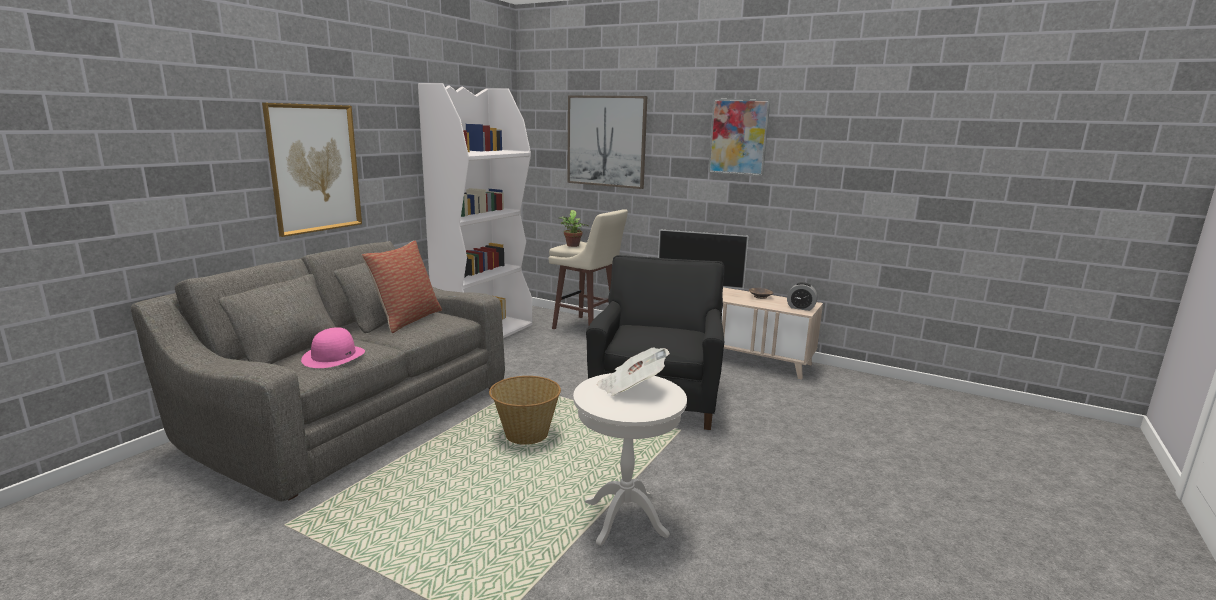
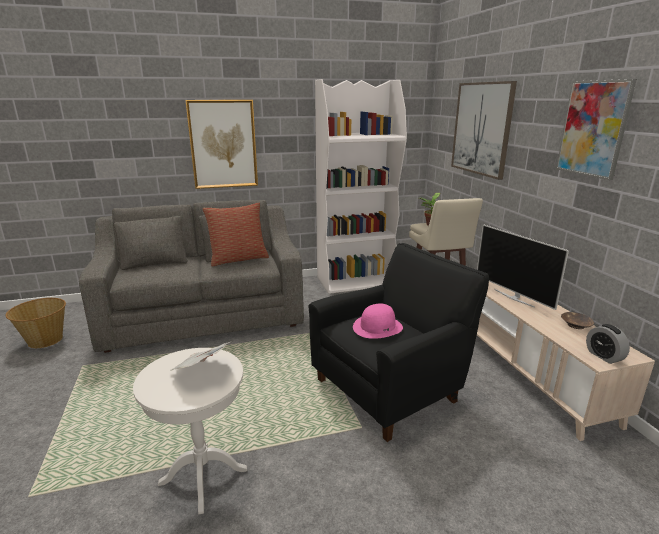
camera: 45 degrees right, 5 degrees up
(334, 356) = (155, 273): pink hat -> pink hat (377, 327)
(525, 435) = (256, 371): basket -> basket (45, 340)

